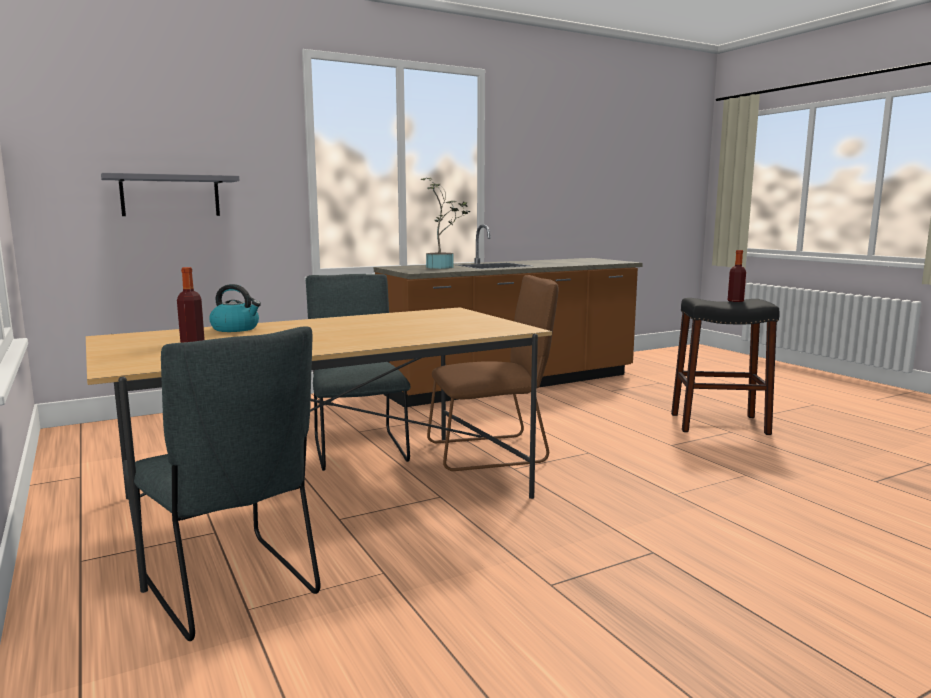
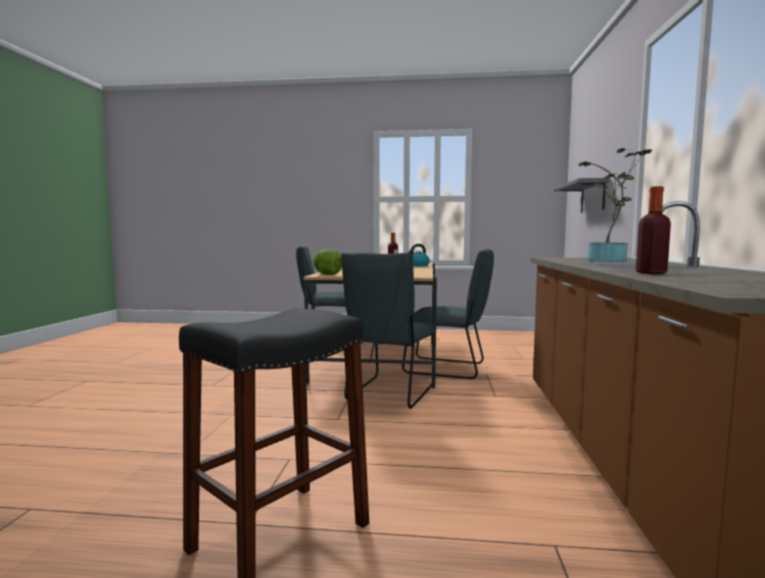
camera: 125 degrees right, 5 degrees down
(492, 452) = (389, 393): brown chair -> grey chair
(510, 328) = (327, 275): none -> lettuce
(735, 301) = (267, 323): bottle -> bottle (651, 273)

